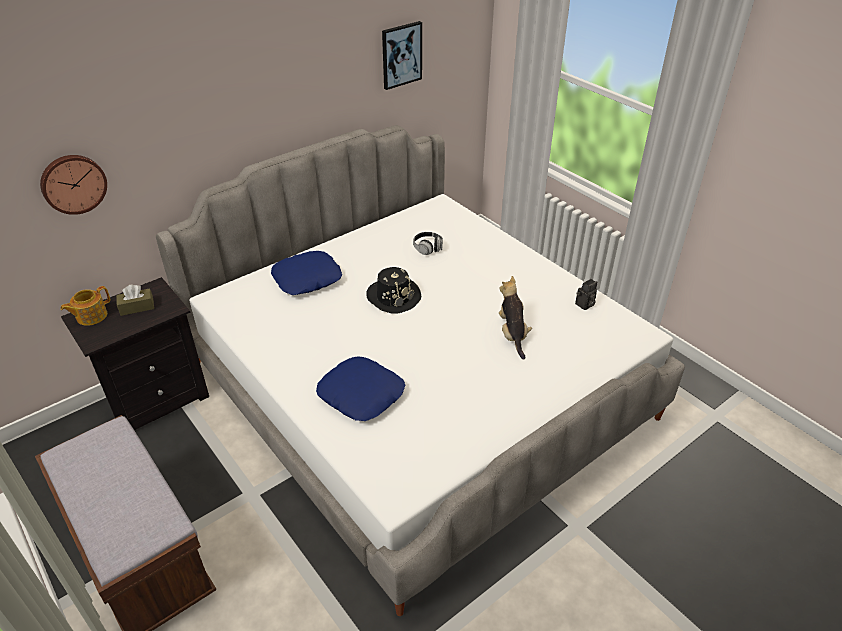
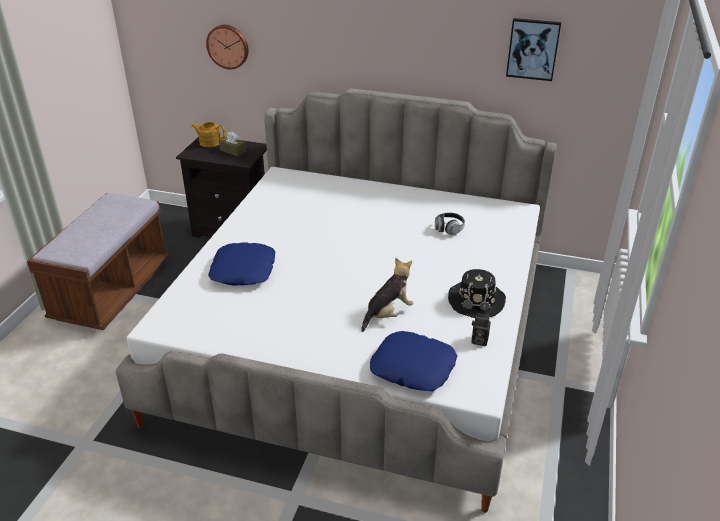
camera: 55 degrees right, 5 degrees down
(307, 279) = (342, 196): blue pillow -> blue pillow (412, 368)
(393, 296) = (366, 239): black hat -> black hat (476, 300)

